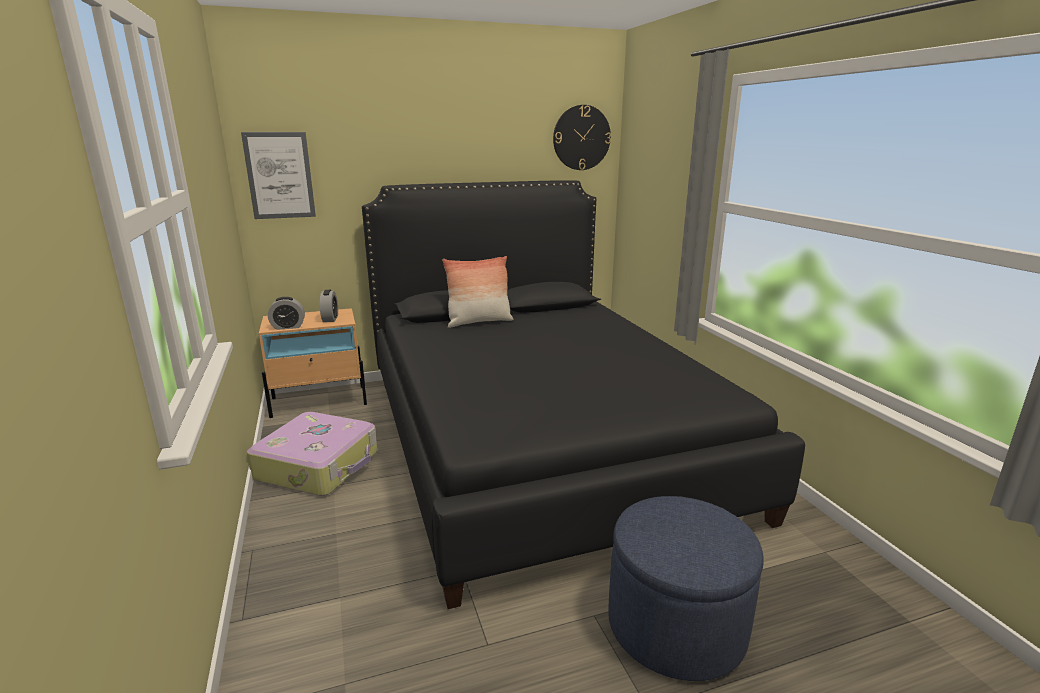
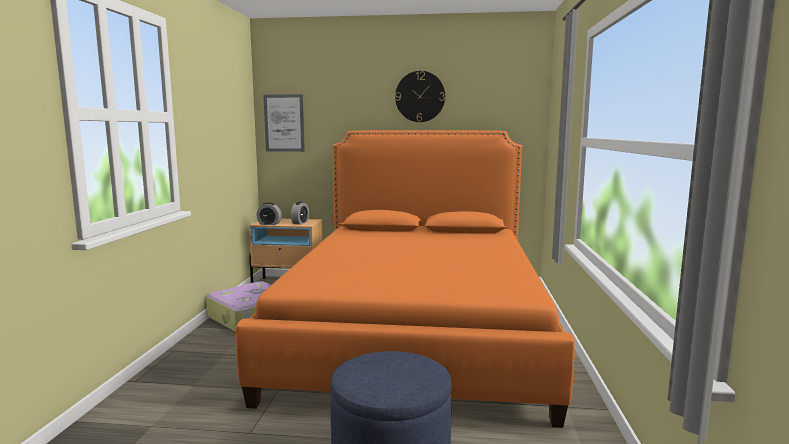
camera: 25 degrees right, 10 degrees down
(479, 322) = (395, 233): pillow -> none
(538, 439) = (414, 330): black bed -> orange bed
(581, 138) = (512, 97): wall clock -> wall clock (420, 96)

